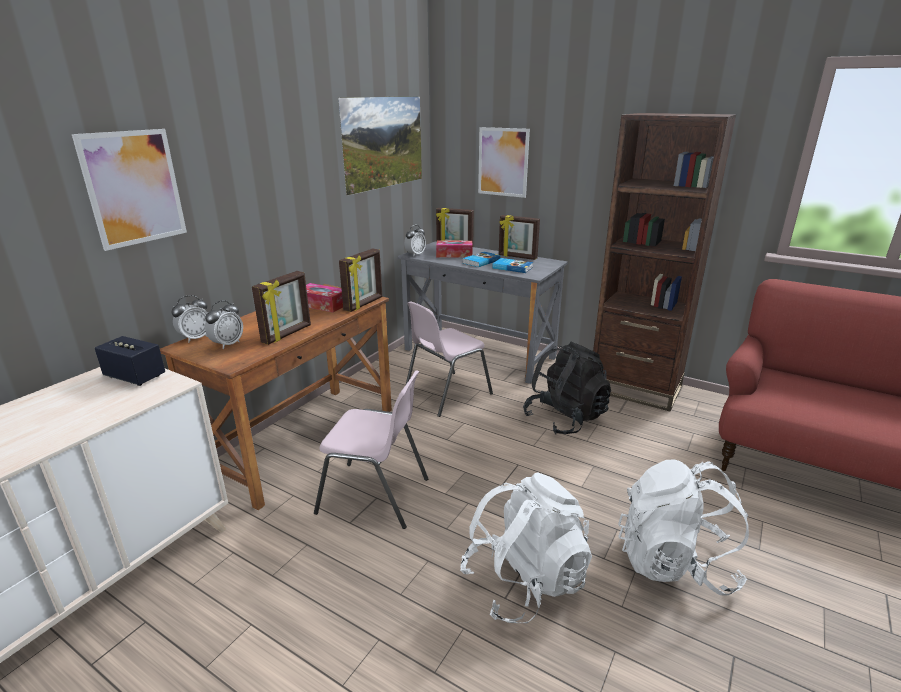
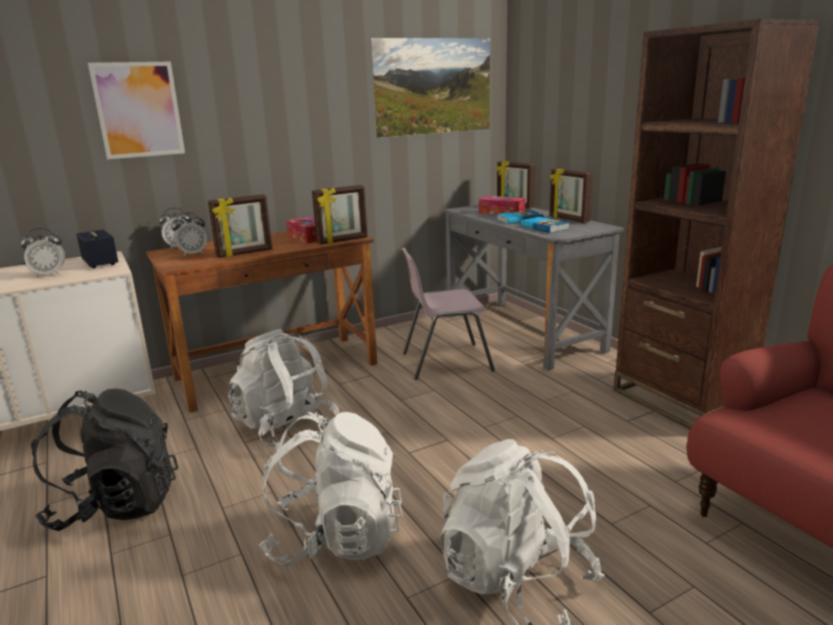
camera: 30 degrees right, 5 degrees down
(375, 496) = (286, 428): pink chair -> white backpack
(415, 254) = (461, 209): alarm clock -> alarm clock (49, 274)
(503, 162) = (567, 107): picture -> none
(565, 418) = (551, 411): black backpack -> black backpack (117, 505)

